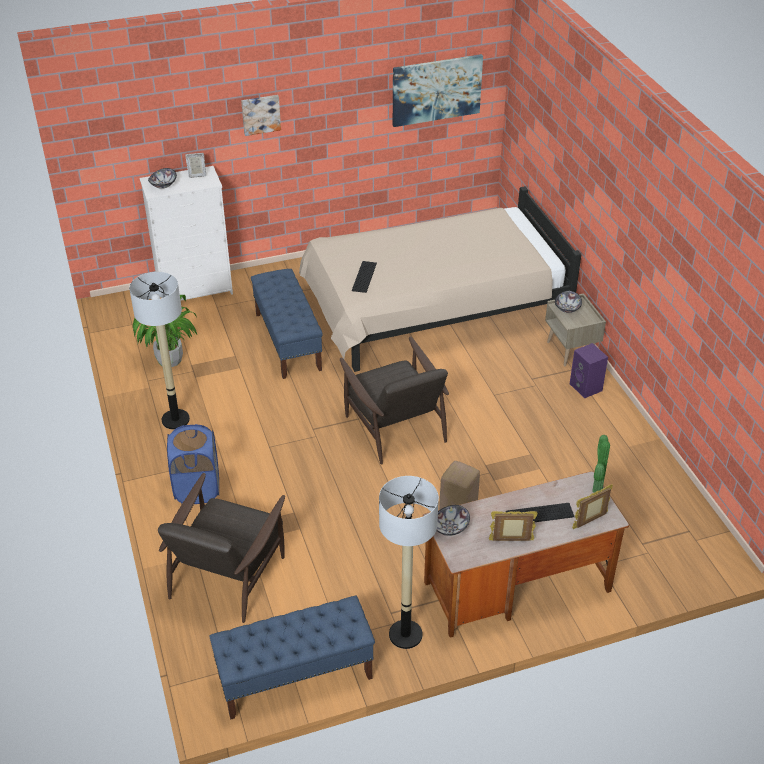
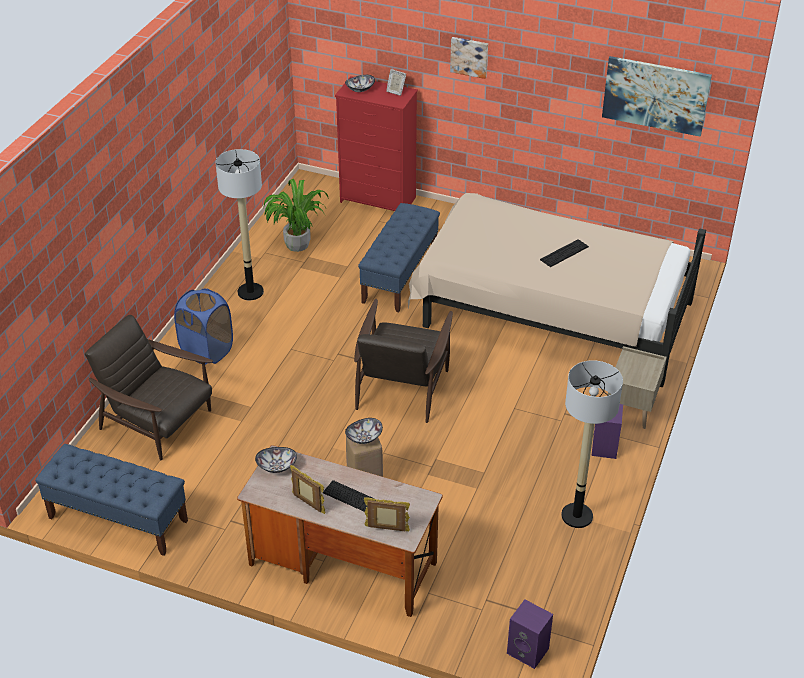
camera: 40 degrees right, 0 degrees up
(196, 290) = (378, 200): white dresser -> red dresser
(227, 573) = (158, 422): brown armchair -> brown armchair turned 60 degrees clockwise
(364, 277) = (467, 242): keyboard -> keyboard (564, 253)
(405, 635) = (222, 542): floor lamp -> floor lamp (577, 516)
(567, 308) = (635, 362): bowl -> bowl (364, 438)
(595, 491) = (422, 510): potted plant -> none
(710, 560) = (529, 651): none -> purple speaker

